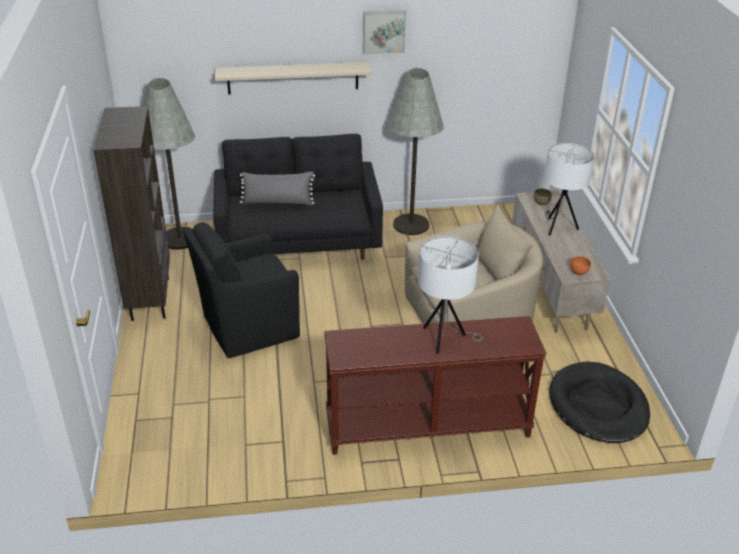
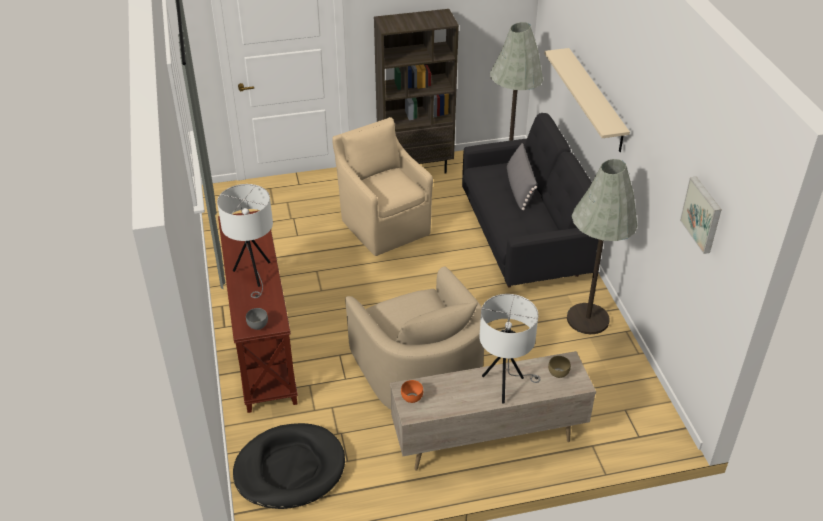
camera: 85 degrees right, 5 degrees up
(247, 328) = (384, 225): black armchair -> beige armchair
(383, 31) = (642, 110): picture -> picture (703, 214)
(525, 336) = (257, 326): none -> grey bowl

